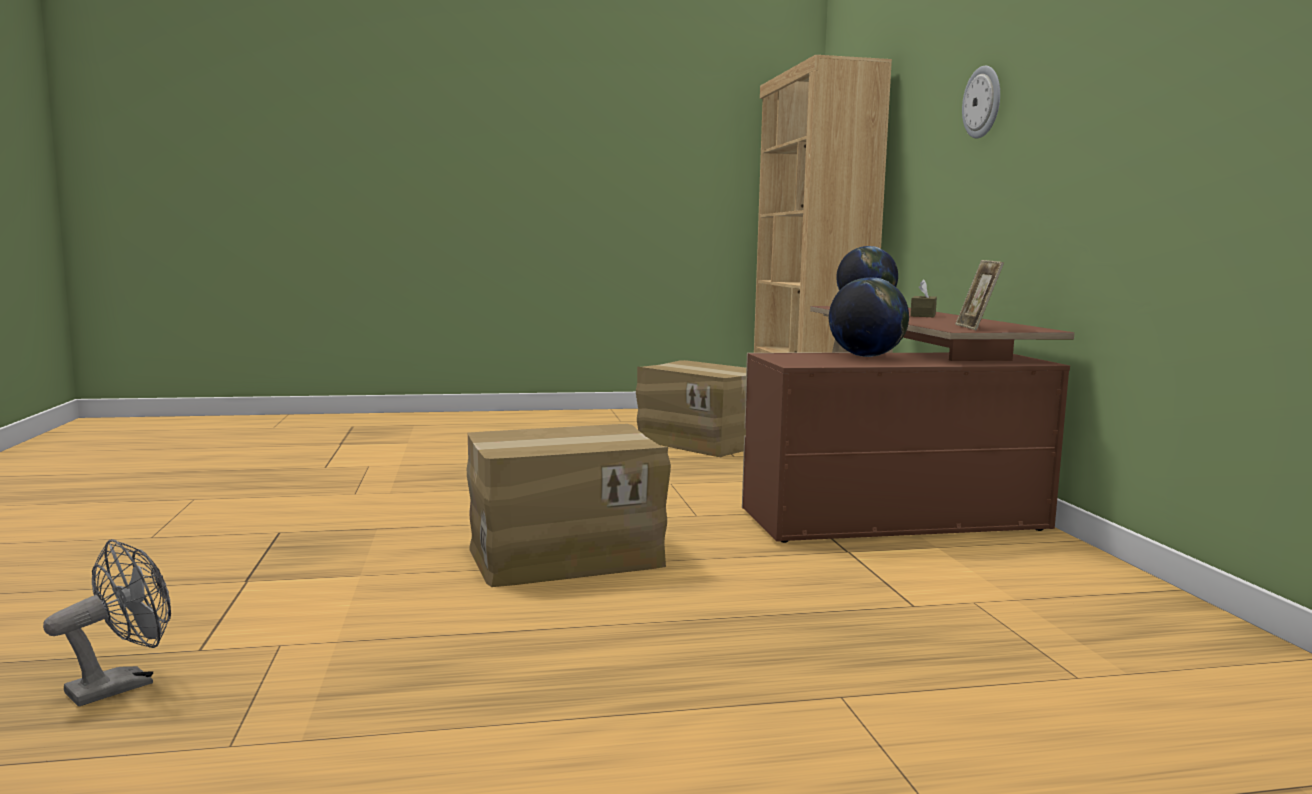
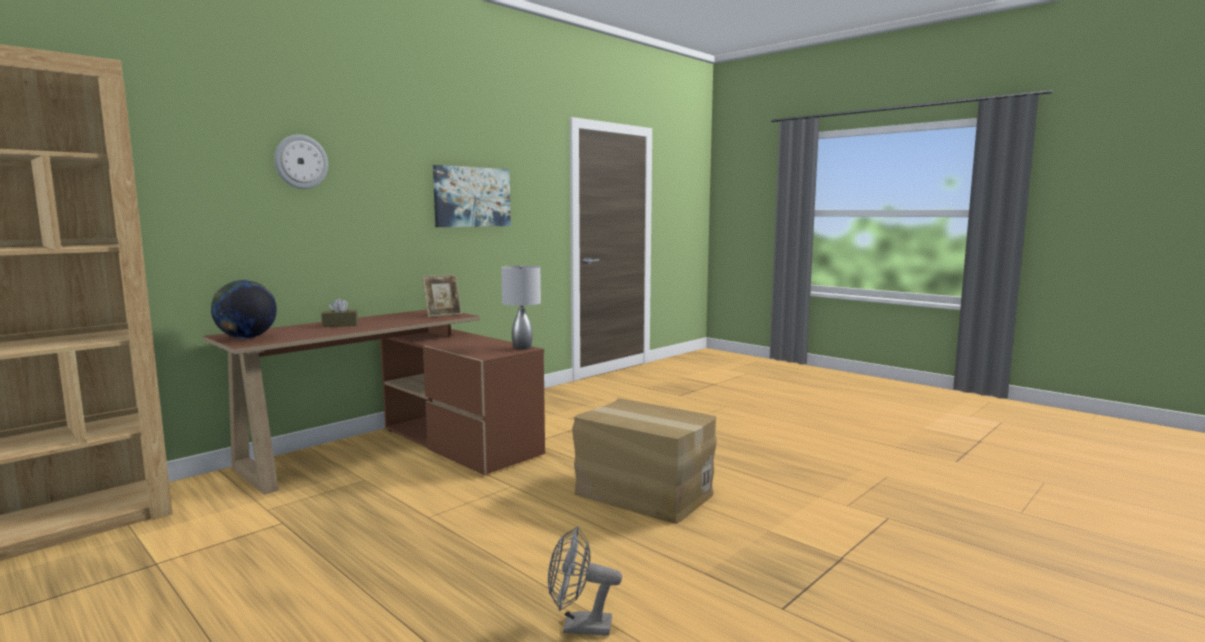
camera: 125 degrees left, 0 degrees up
(122, 685) = (928, 514): grey fan -> grey fan (579, 627)
(701, 442) = (206, 556): cardboard box -> none
(802, 364) = (522, 348): none -> grey table lamp
(866, 356) = (460, 345): globe -> none
(1177, 106) = (472, 197): none -> picture

